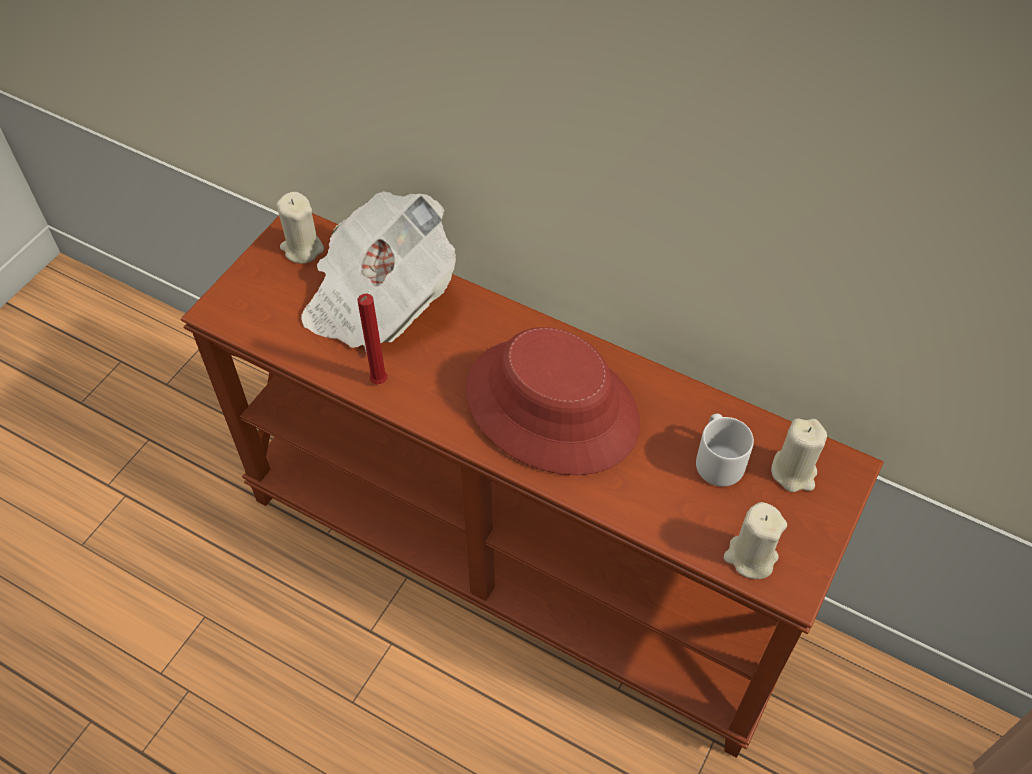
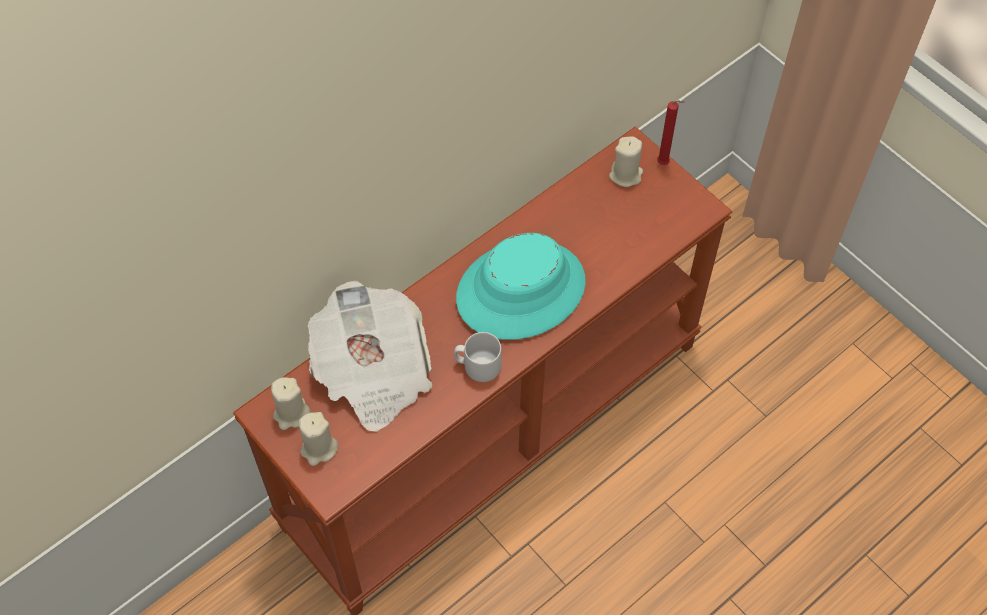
camera: 70 degrees left, 5 degrees up
(378, 384) = (454, 394): red candle -> red candle (664, 164)
(552, 406) = (520, 290): red hat -> turquoise hat
(718, 460) = (601, 211): grey mug -> grey mug (477, 366)
(750, 557) = (677, 222): beige candle -> beige candle (319, 448)

